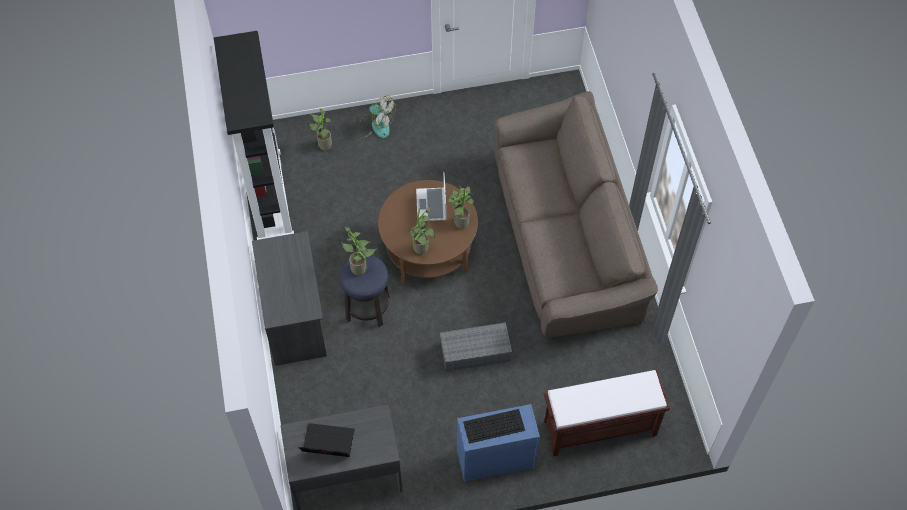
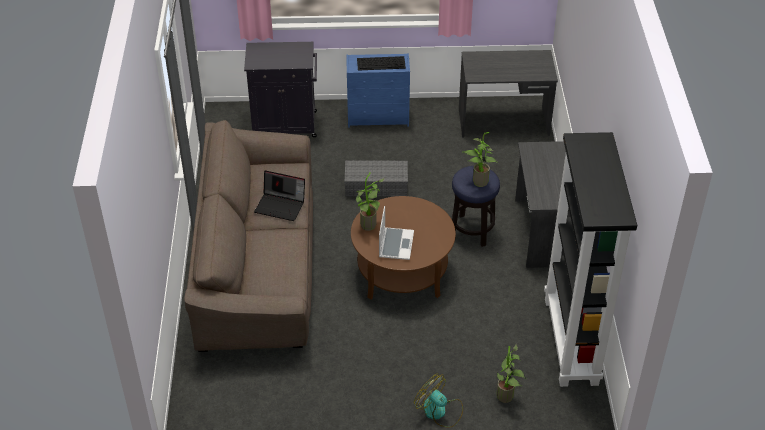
camera: 170 degrees left, 15 degrees down
(327, 444) = (519, 65): laptop -> laptop (281, 205)
(423, 249) = (413, 208): potted plant -> none
(599, 429) = (286, 125): brown bench -> black cabinet

